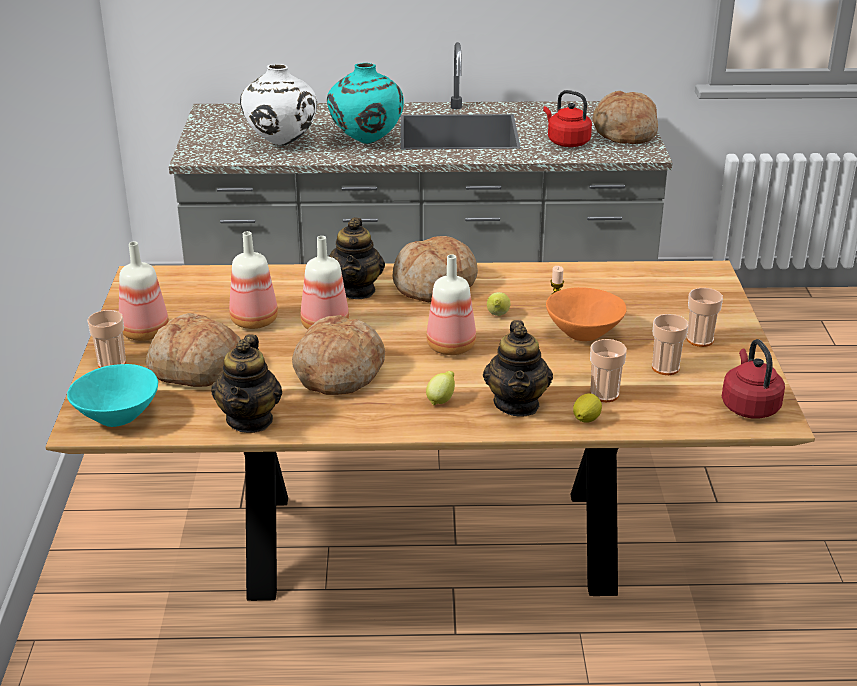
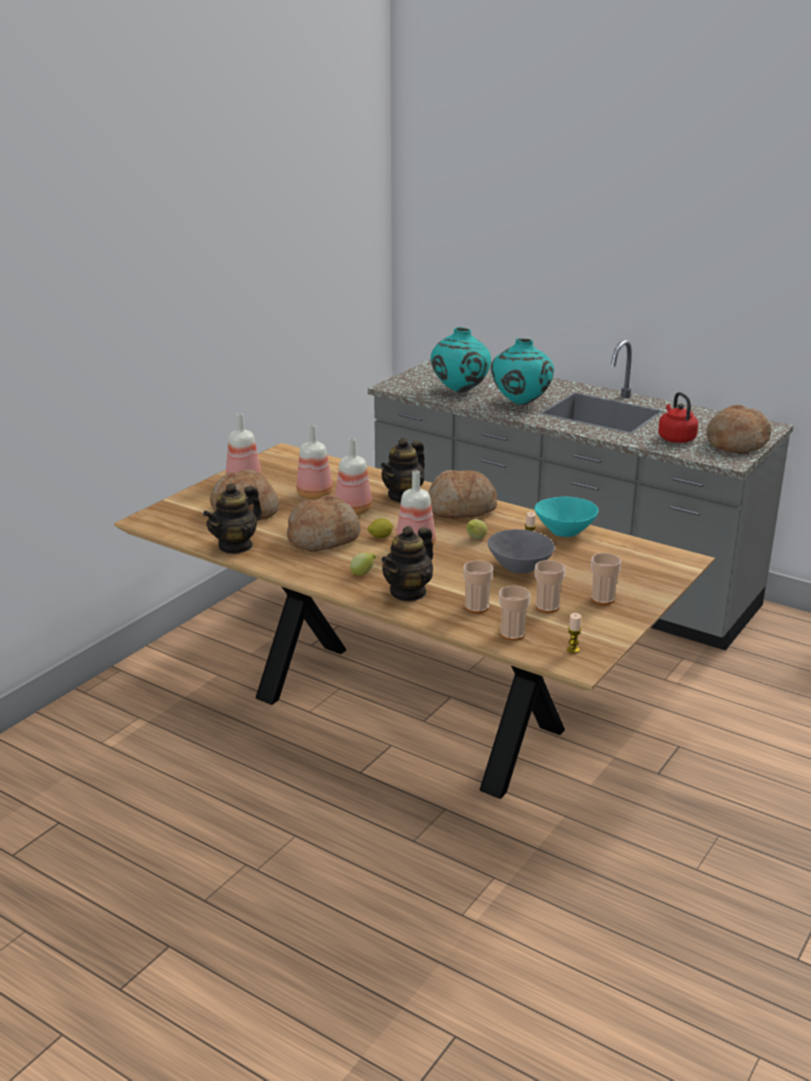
camera: 35 degrees right, 5 degrees down
(112, 363) = (203, 493): cup -> cup (512, 634)
(116, 417) = (168, 520): turquoise bowl -> turquoise bowl (564, 531)
(281, 144) = (459, 391): white vase -> turquoise vase
(584, 334) = (520, 568): orange bowl -> grey bowl
(585, 420) = (440, 617): lemon -> lemon (380, 537)
(749, 406) = (573, 649): red kettle -> candle

